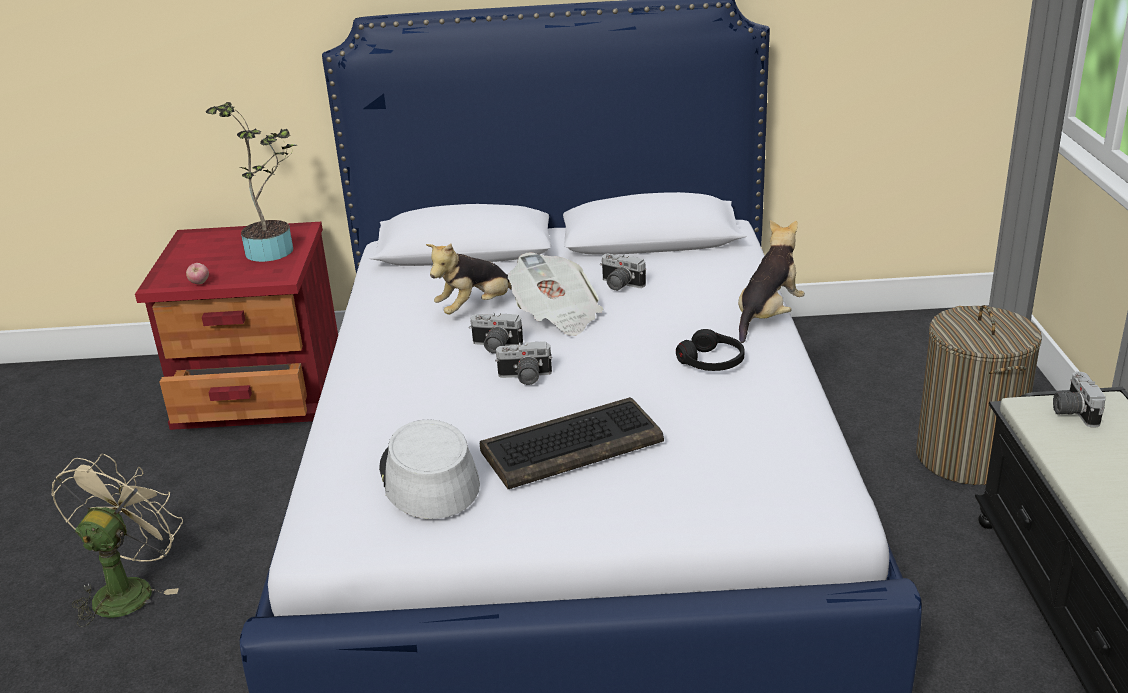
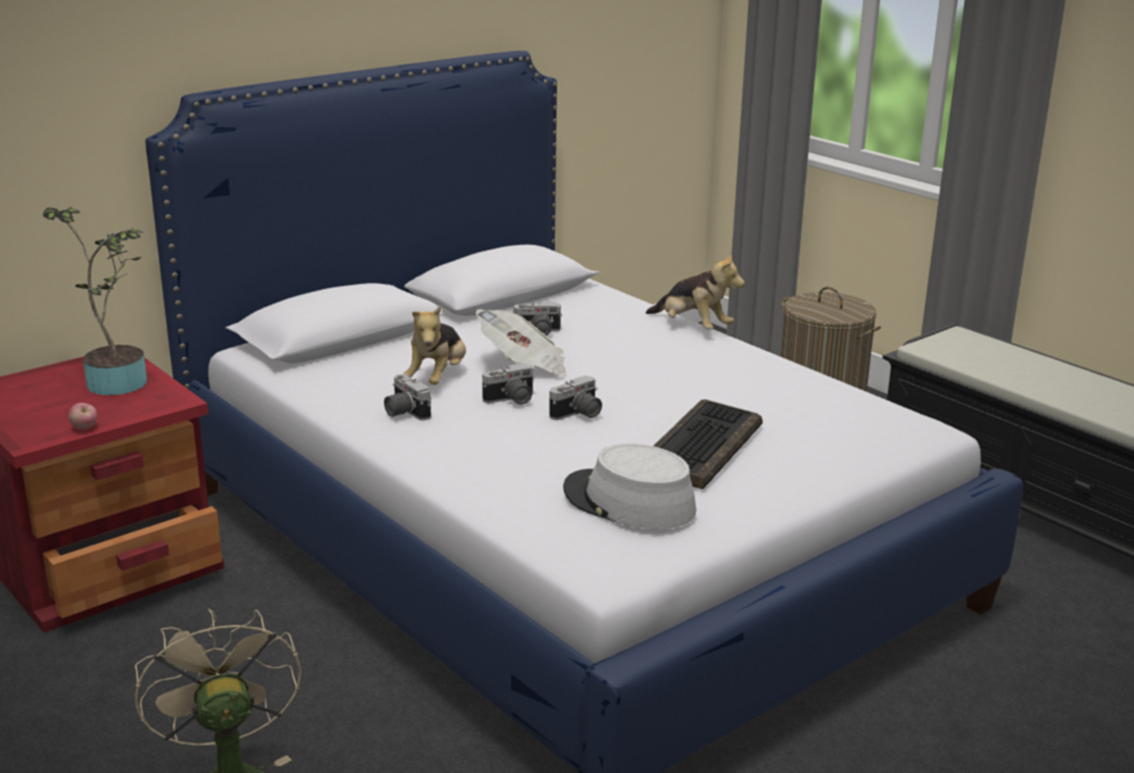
camera: 40 degrees left, 5 degrees down
(712, 362) = (704, 366): black headphones -> none
(768, 316) = (692, 327): plush toy -> plush toy turned 135 degrees clockwise
(1072, 412) = (950, 344): camera -> camera (403, 412)

